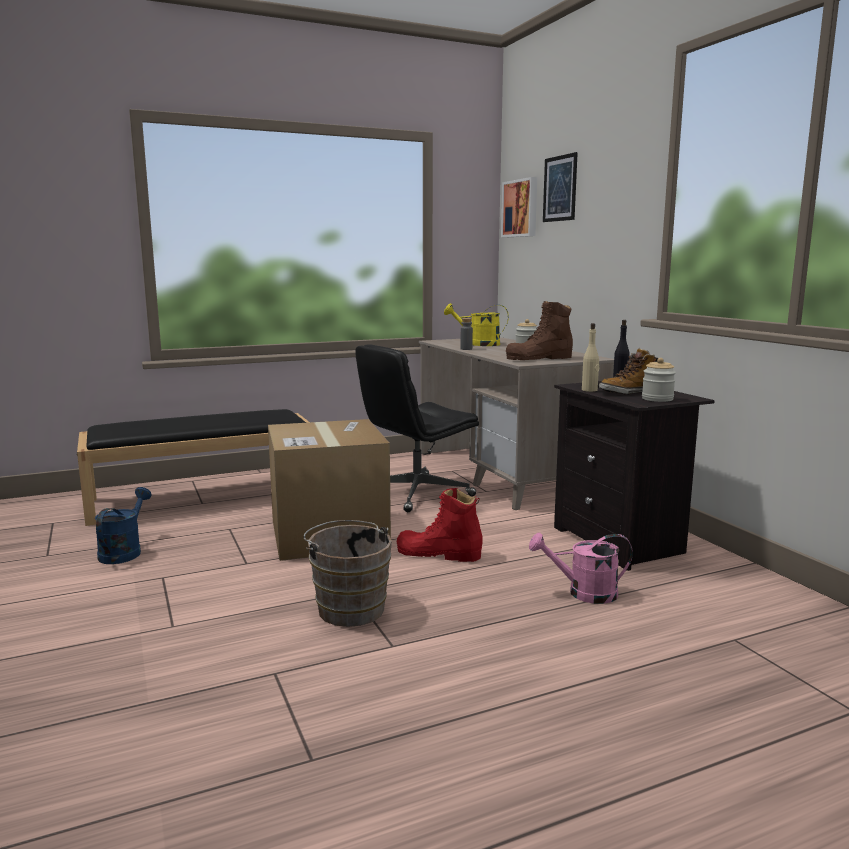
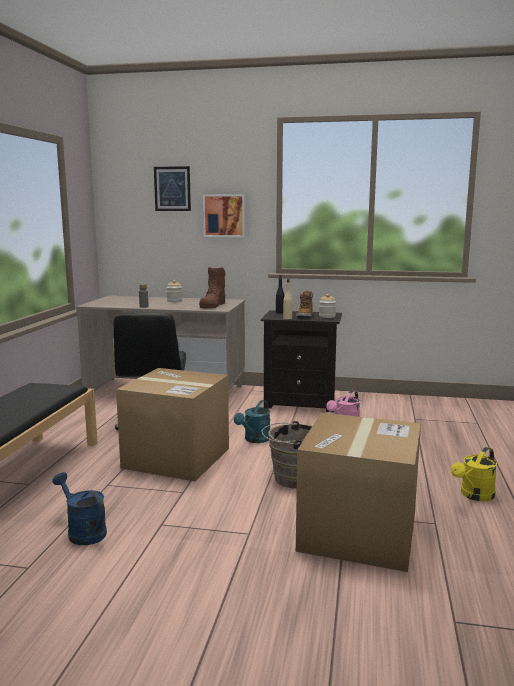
camera: 55 degrees left, 0 degrees up
(227, 697) = (358, 532): none -> cardboard box
(438, 554) = (255, 440): red boot -> turquoise watering can
(478, 344) = (130, 302): yellow watering can -> yellow watering can (474, 495)
(521, 208) = (125, 199): picture -> picture (224, 215)

